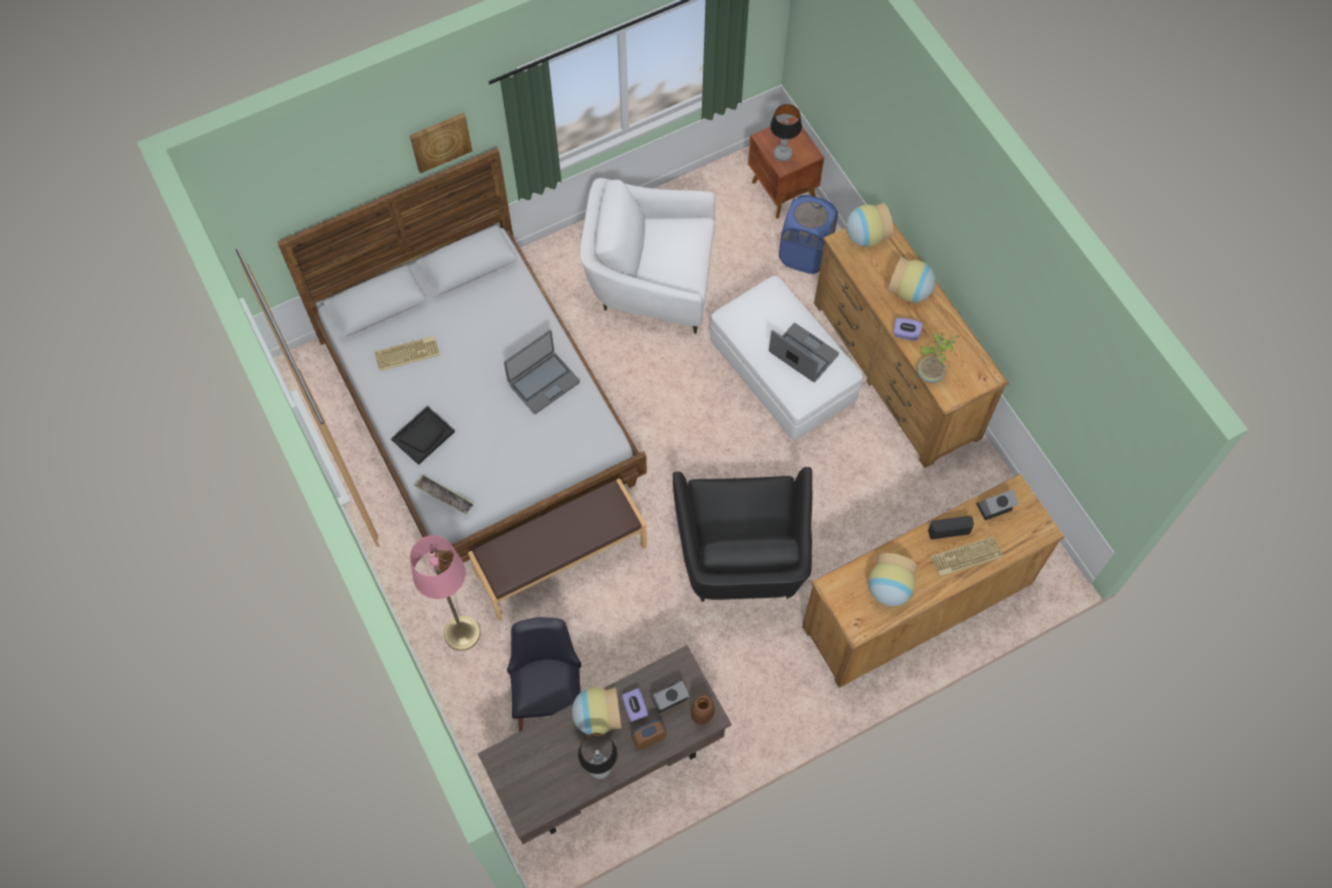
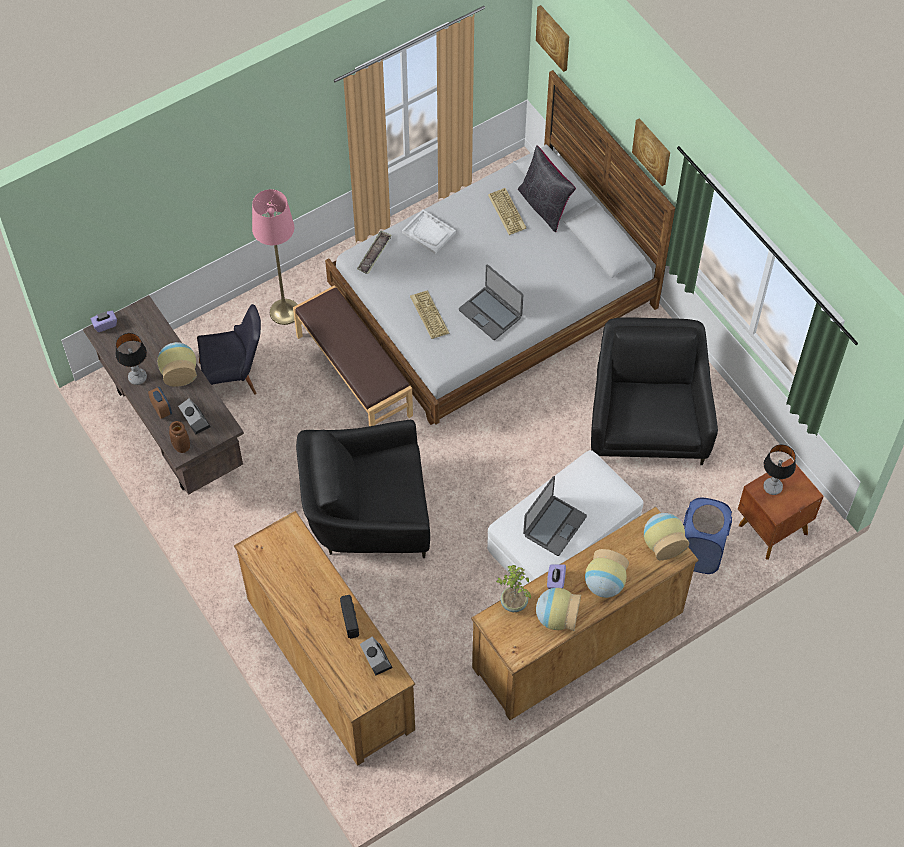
camera: 85 degrees right, 5 degrees down
(256, 215) = (554, 37): none -> picture
(406, 316) = (544, 206): none -> black pillow
(423, 436) = (429, 232): black tray -> white tray
(635, 708) = (187, 398): purple tissue box -> purple tissue box (105, 325)
(651, 280) = (647, 420): white armchair -> black armchair
(888, 589) = (290, 572): vase -> vase (556, 617)
(966, 558) = (324, 635): keyboard -> keyboard (428, 315)

